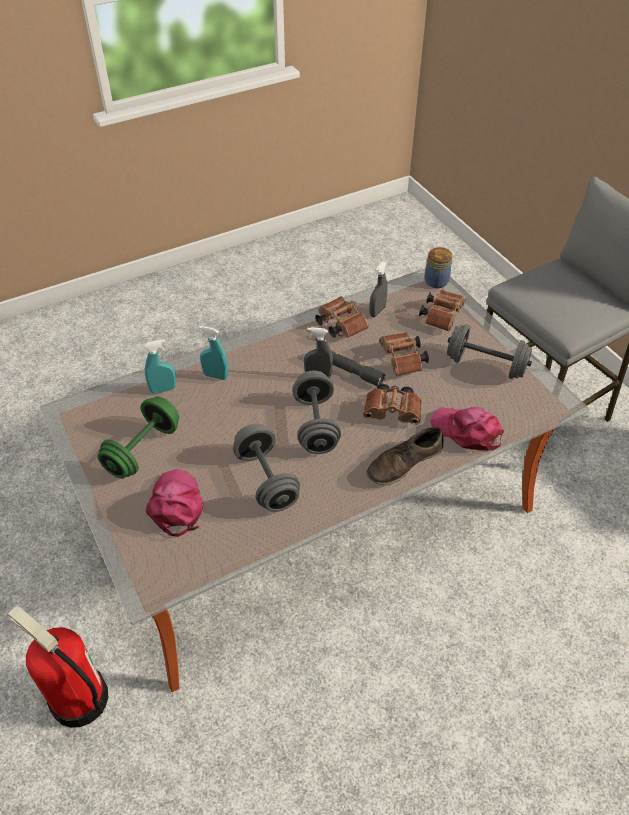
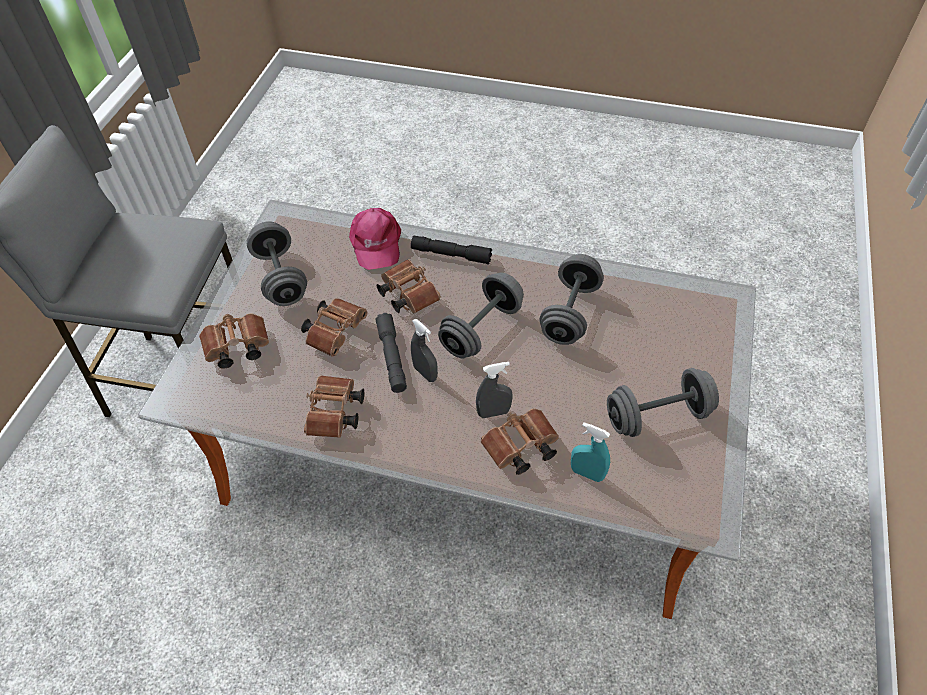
camera: 135 degrees left, 5 degrees up
(78, 699) = (771, 451): fire extinguisher -> none
(143, 450) = (657, 416): green dumbbell -> grey dumbbell
(176, 505) = (662, 344): pink cap -> none
(215, 376) = (519, 449): turquoise spray bottle -> brown binoculars
(377, 311) = (281, 401): grey spray bottle -> grey spray bottle (493, 412)
(404, 463) = (451, 254): brown shoe -> black flashlight
(436, 280) = (174, 392): jar -> none

